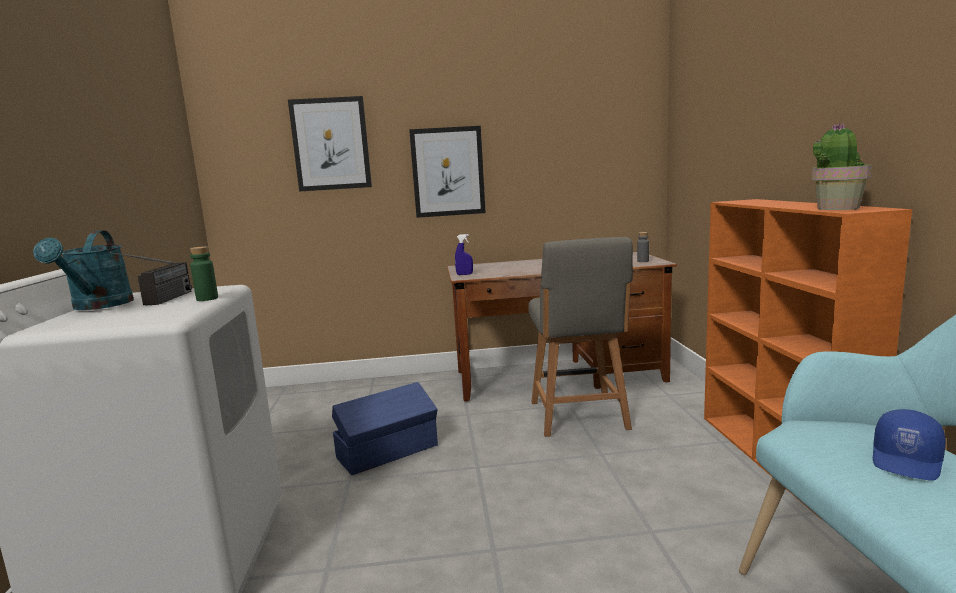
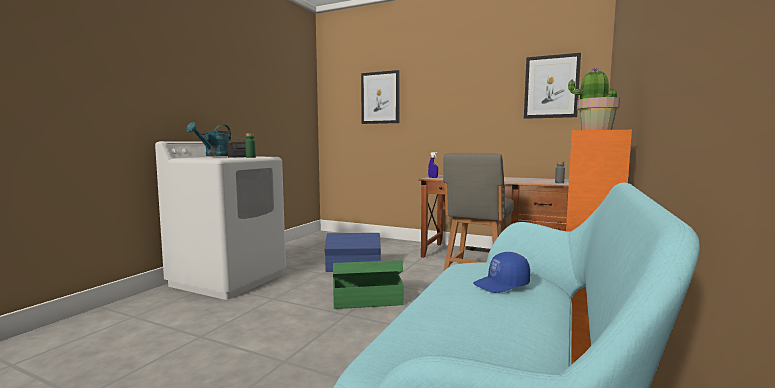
camera: 30 degrees right, 5 degrees down
(448, 172) = (443, 115): picture -> picture (551, 87)
(488, 509) = (366, 300): none -> green storage box

